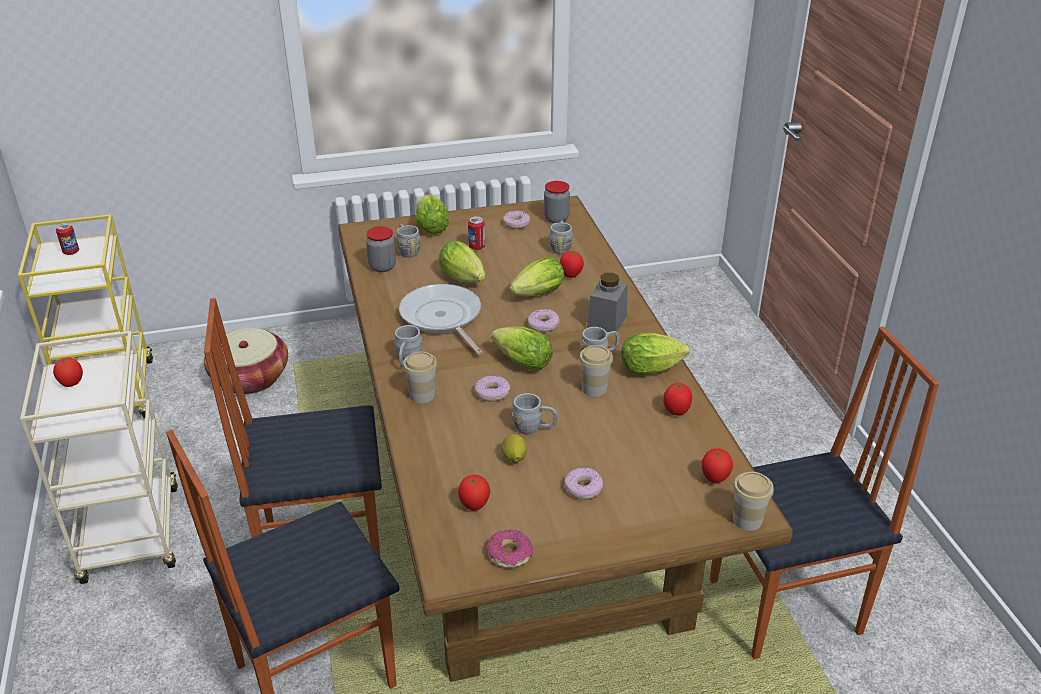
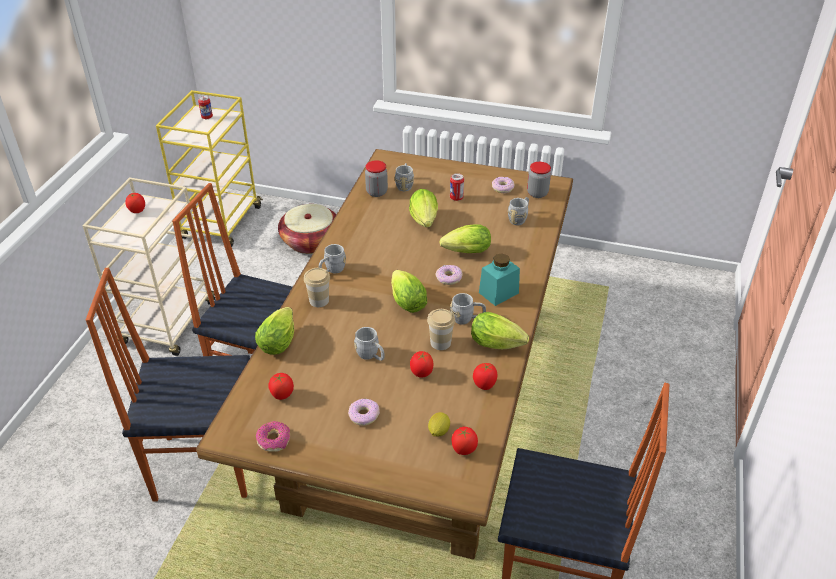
camera: 30 degrees right, 5 degrees up
(431, 226) = (438, 170): lettuce -> lettuce (279, 340)
(442, 318) = (383, 247): frying pan -> none
(492, 393) = (366, 317): donut -> none
(514, 458) = (337, 372): lemon -> lemon (438, 431)
(570, 275) = (505, 245): tomato -> tomato (421, 374)
(607, 322) = (498, 293): grey jar -> turquoise jar
(747, 520) = (458, 493): cup -> none

